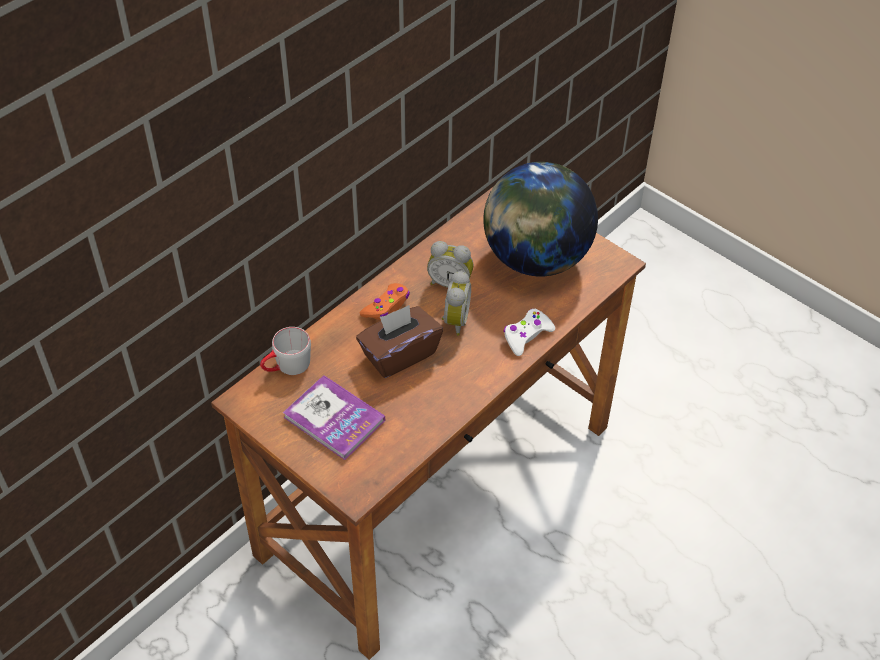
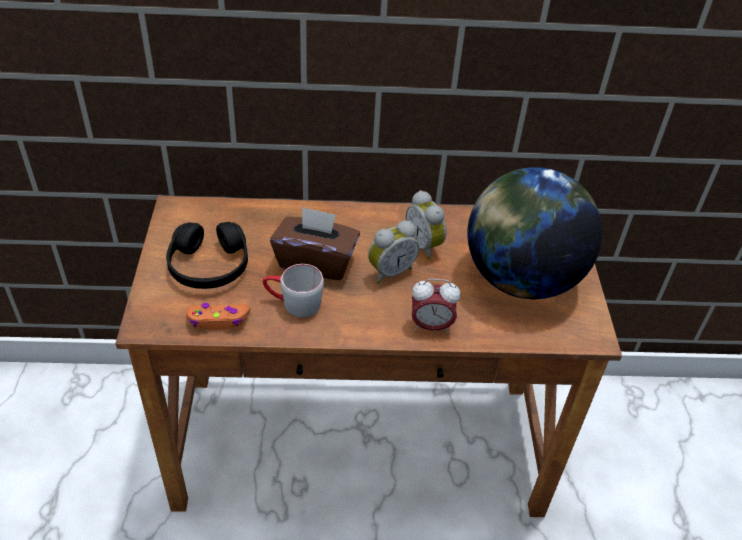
camera: 45 degrees right, 5 degrees down
(286, 367) = (232, 211): grey mug -> grey mug (293, 303)
(334, 419) = (209, 266): book -> black headphones
(386, 306) = (355, 226): orange game controller -> orange game controller (218, 320)
(526, 336) = (431, 326): white game controller -> alarm clock

